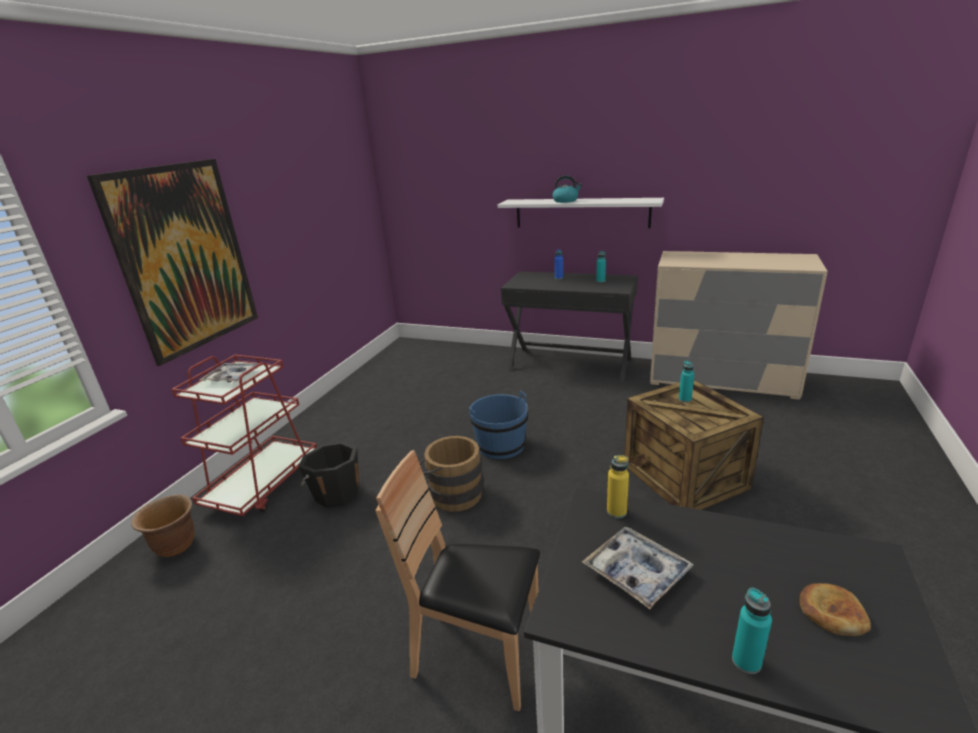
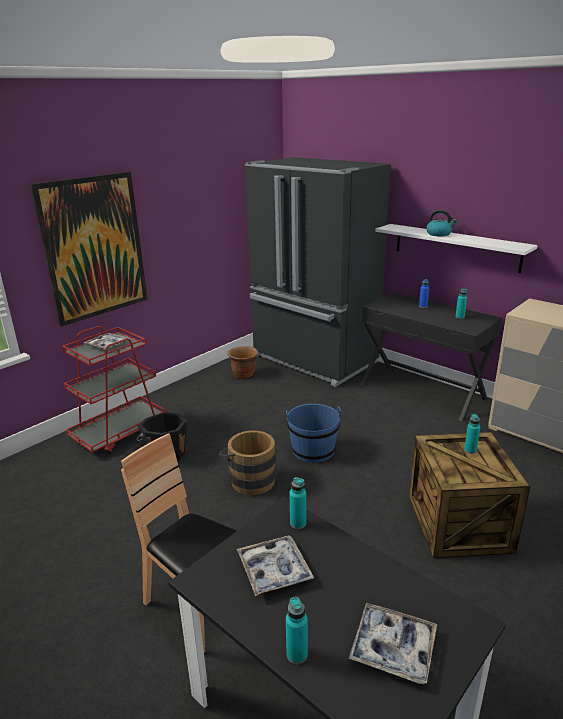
camera: 20 degrees right, 0 degrees up
(175, 546) = (45, 461): brown planter -> brown planter (243, 375)
(445, 358) = (313, 360): none -> black fridge
(616, 511) = (298, 523): yellow bottle -> turquoise bottle
(831, 612) = (393, 648): bread -> tray

